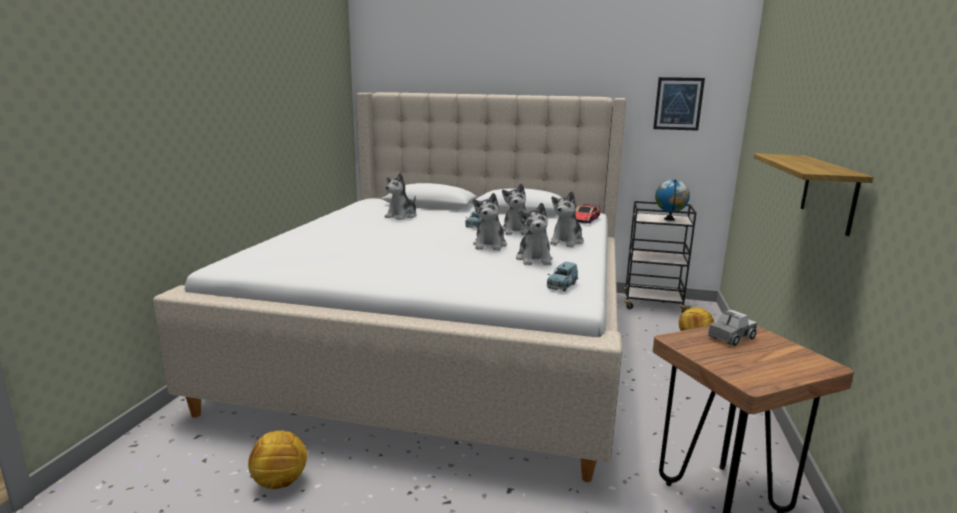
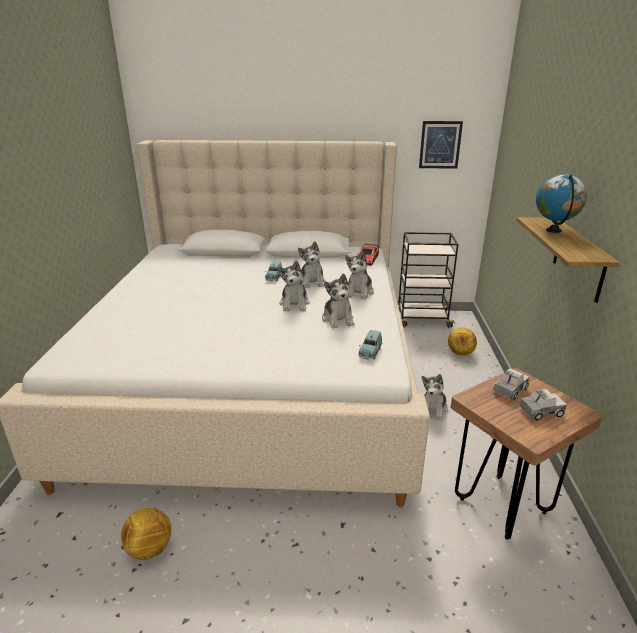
camera: 10 degrees left, 10 degrees up
(402, 216) = (202, 270): plush toy -> plush toy (433, 409)
(669, 219) = (435, 249): globe -> globe (553, 231)
(767, 360) = (540, 412): none -> toy truck

